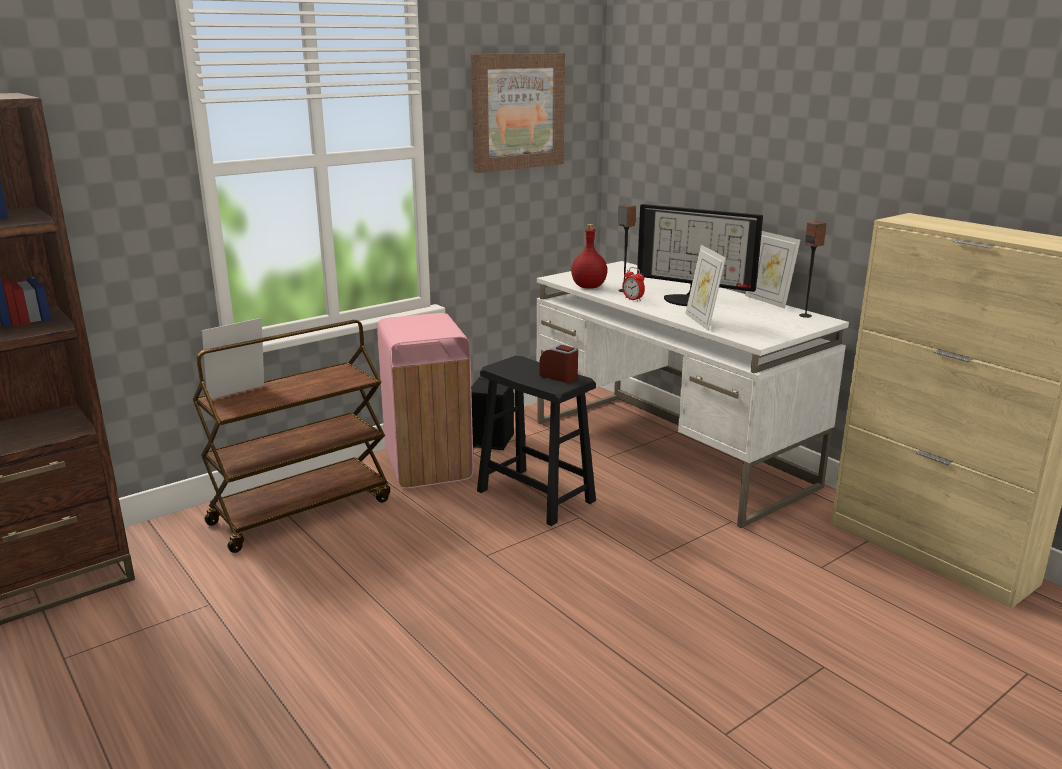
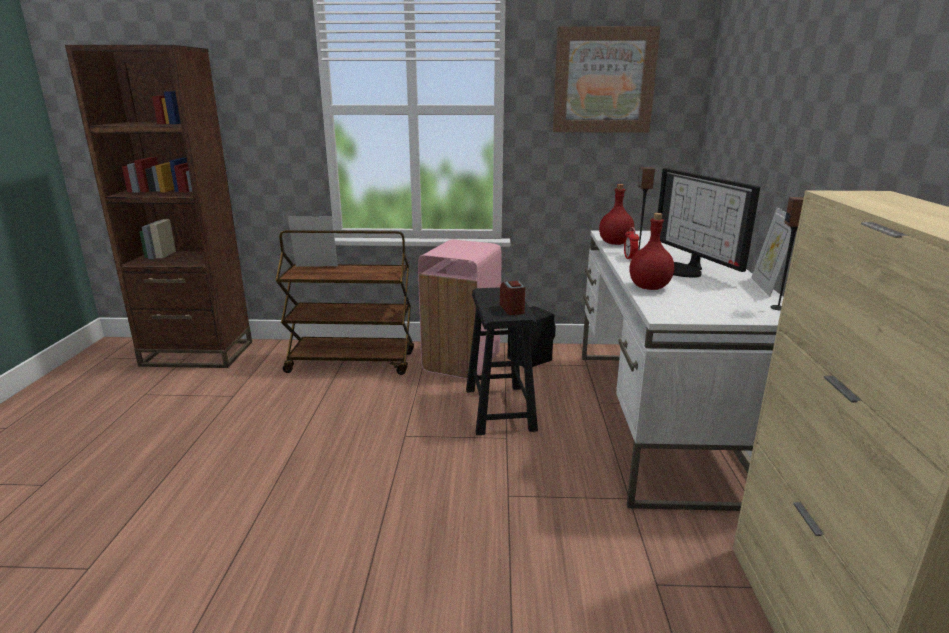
camera: 40 degrees right, 0 degrees up
(702, 321) = (650, 287): picture frame -> red bottle

